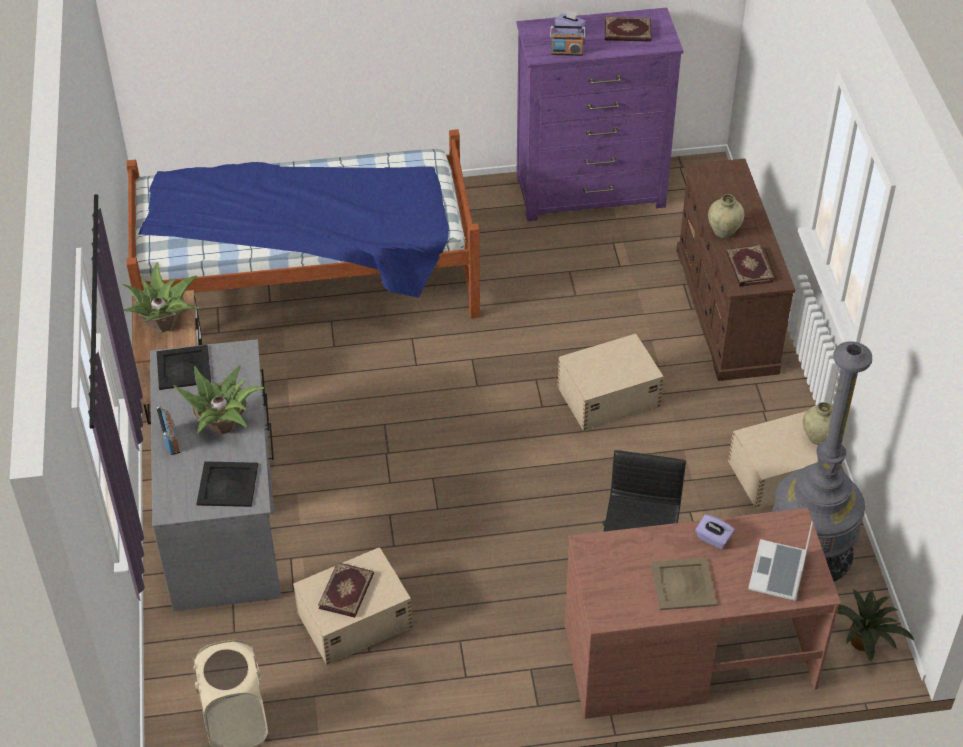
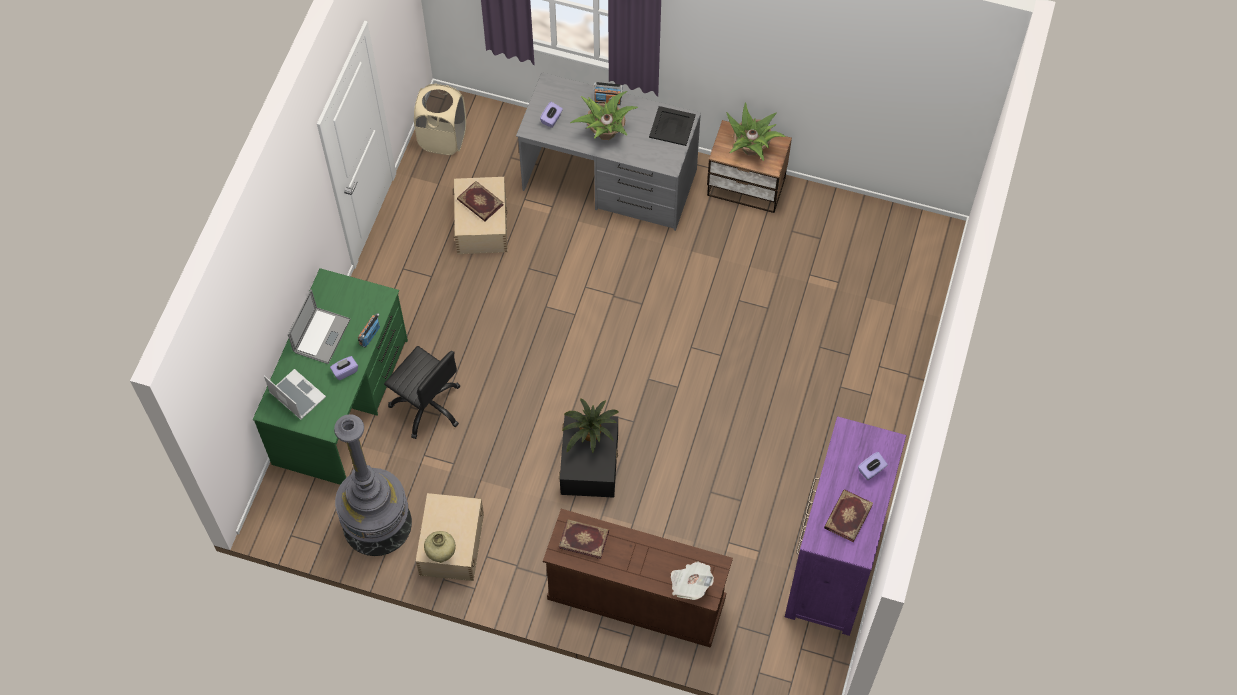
camera: 115 degrees right, 15 degrees up
(227, 485) = (551, 119): black tray -> purple tissue box
(309, 283) = (817, 307): bed -> none
(566, 52) = (840, 453): radio -> radio (370, 335)
(607, 396) = (590, 462): beige storage box -> black storage box
(683, 585) = (321, 335): beige tray -> laptop
(688, 655) = (341, 401): brown desk -> green desk
(723, 232) = (634, 543): beige vase -> none
(733, 182) = (690, 584): none -> newspaper
(864, 641) = (286, 515): potted plant -> potted plant (590, 435)

